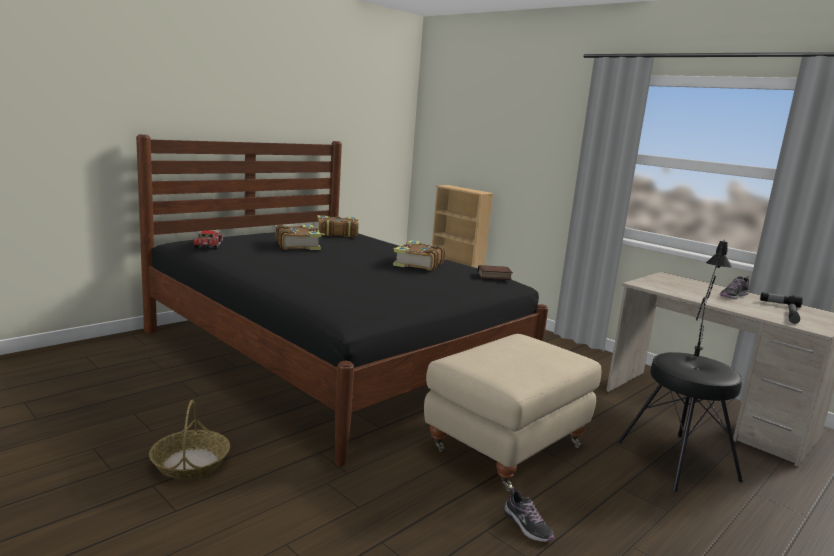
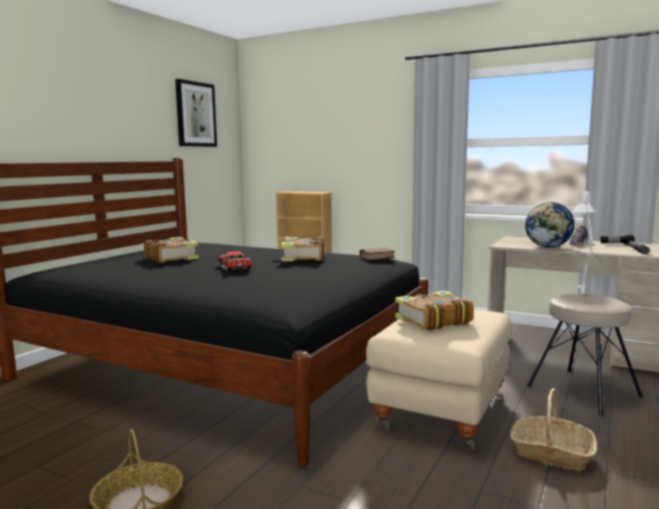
camera: 15 degrees left, 5 degrees down
(207, 245) = (74, 270): toy car -> toy car (232, 268)
(336, 233) = (198, 245): book -> book (432, 320)
(364, 97) = (195, 114): none -> picture
(527, 526) = (512, 477): shoe -> none
(586, 514) = (551, 453): none -> basket
(676, 461) = (582, 391): black stool -> beige stool
(689, 295) = (548, 247): none -> globe
(695, 359) = (583, 296): black table lamp -> white table lamp

